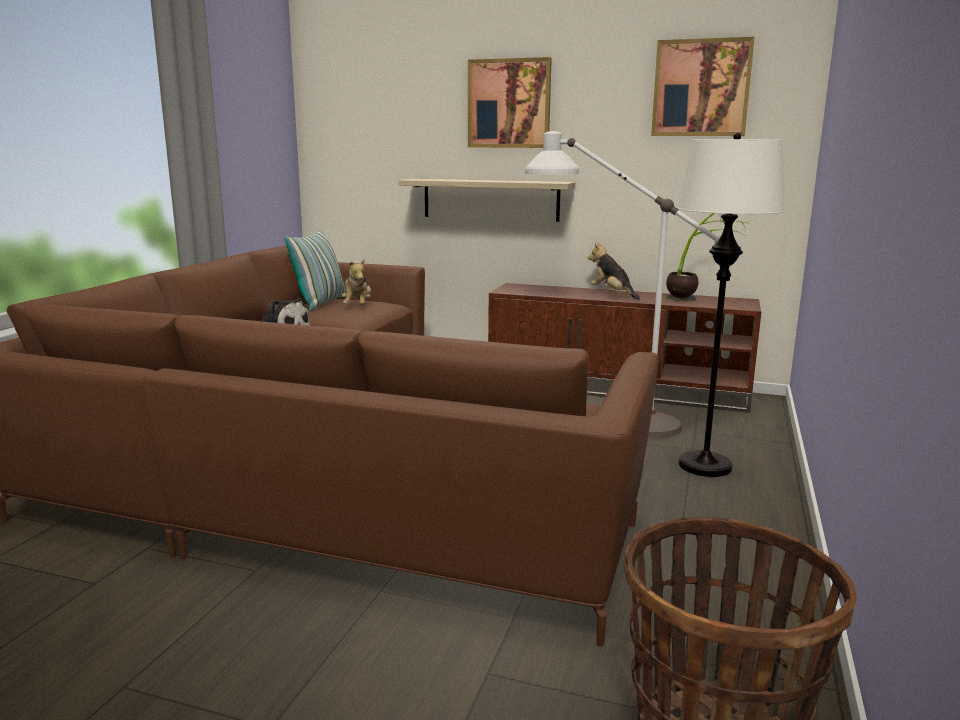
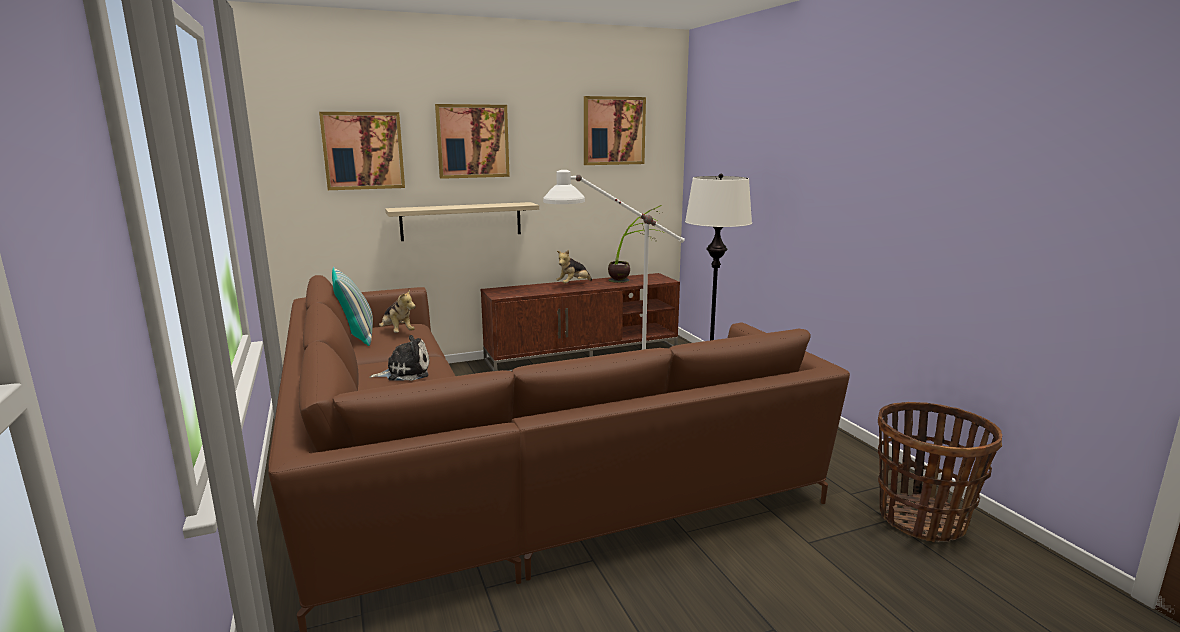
camera: 40 degrees left, 0 degrees up
(395, 114) = (363, 151): none -> picture
(612, 294) = (573, 284): plush toy -> plush toy turned 60 degrees counterclockwise

